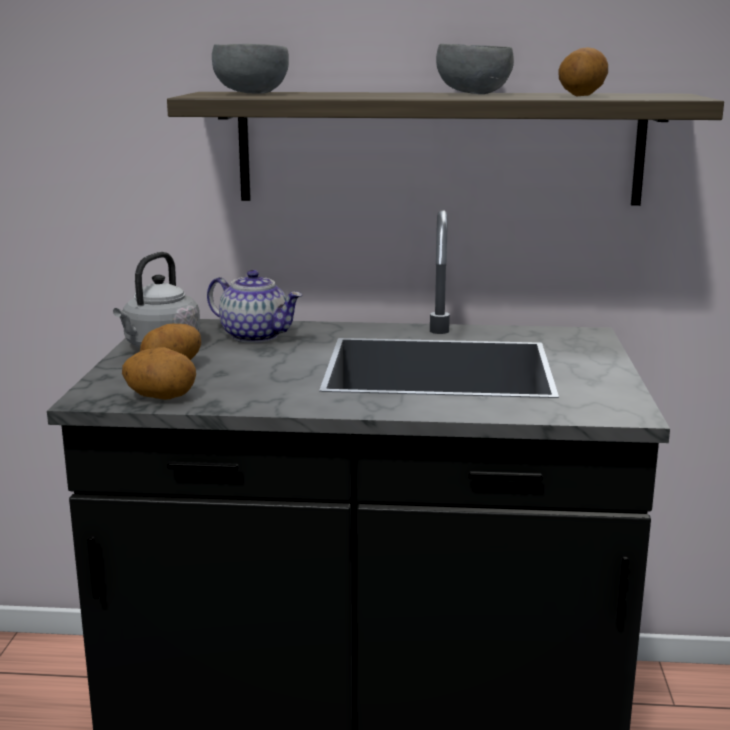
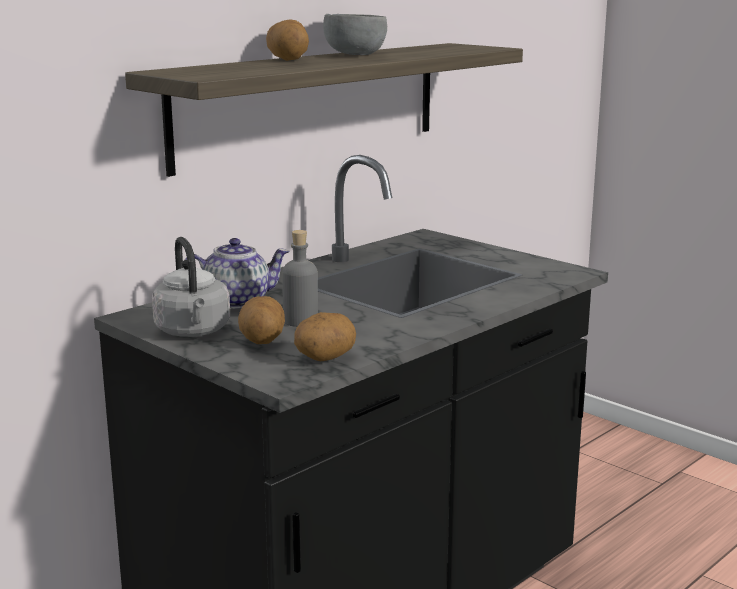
camera: 50 degrees left, 0 degrees up
(243, 365) = (300, 321): none -> grey bottle
(251, 93) = (211, 70): grey bowl -> none
(582, 96) = (434, 51): potato -> potato (288, 60)

